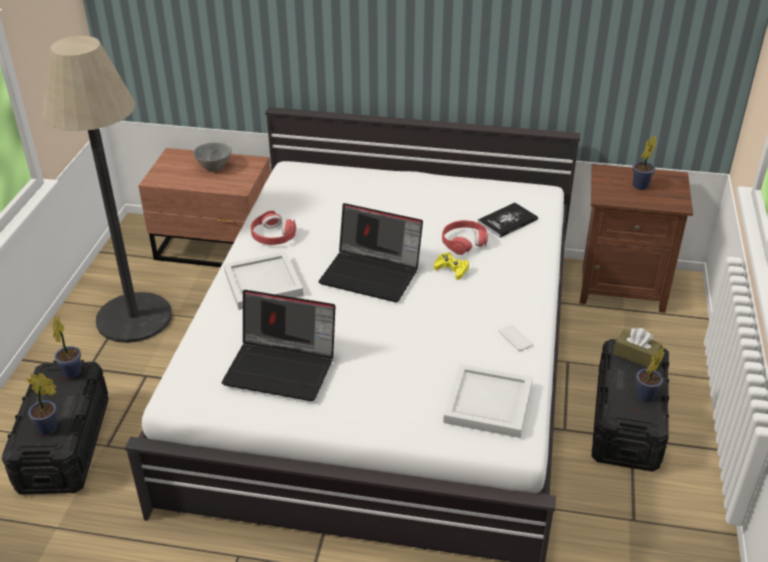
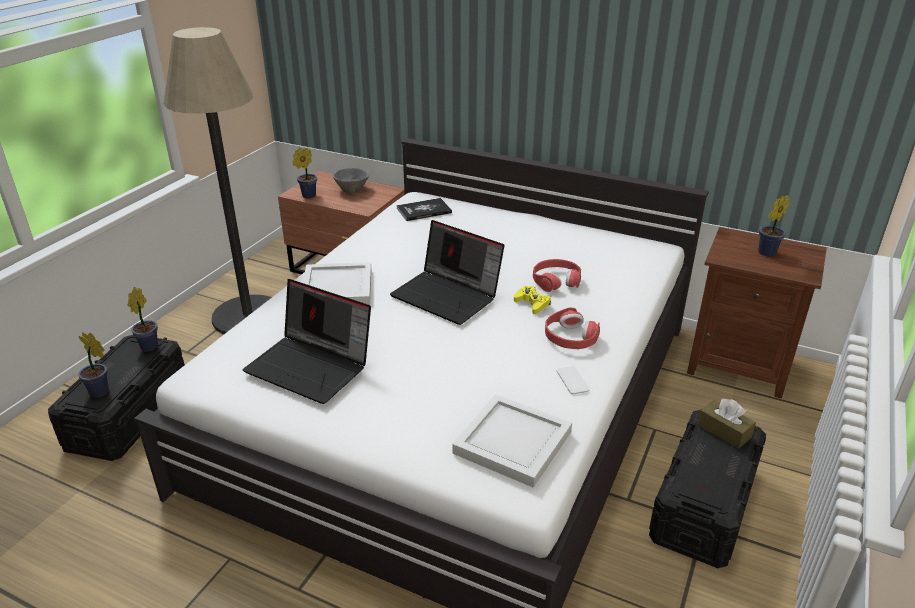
camera: 15 degrees right, 5 degrees down
(273, 235) = (370, 249): red headphones -> red headphones (570, 337)
(507, 221) = (610, 268): book -> book (424, 211)
(643, 397) = (720, 478): potted plant -> potted plant (307, 196)

